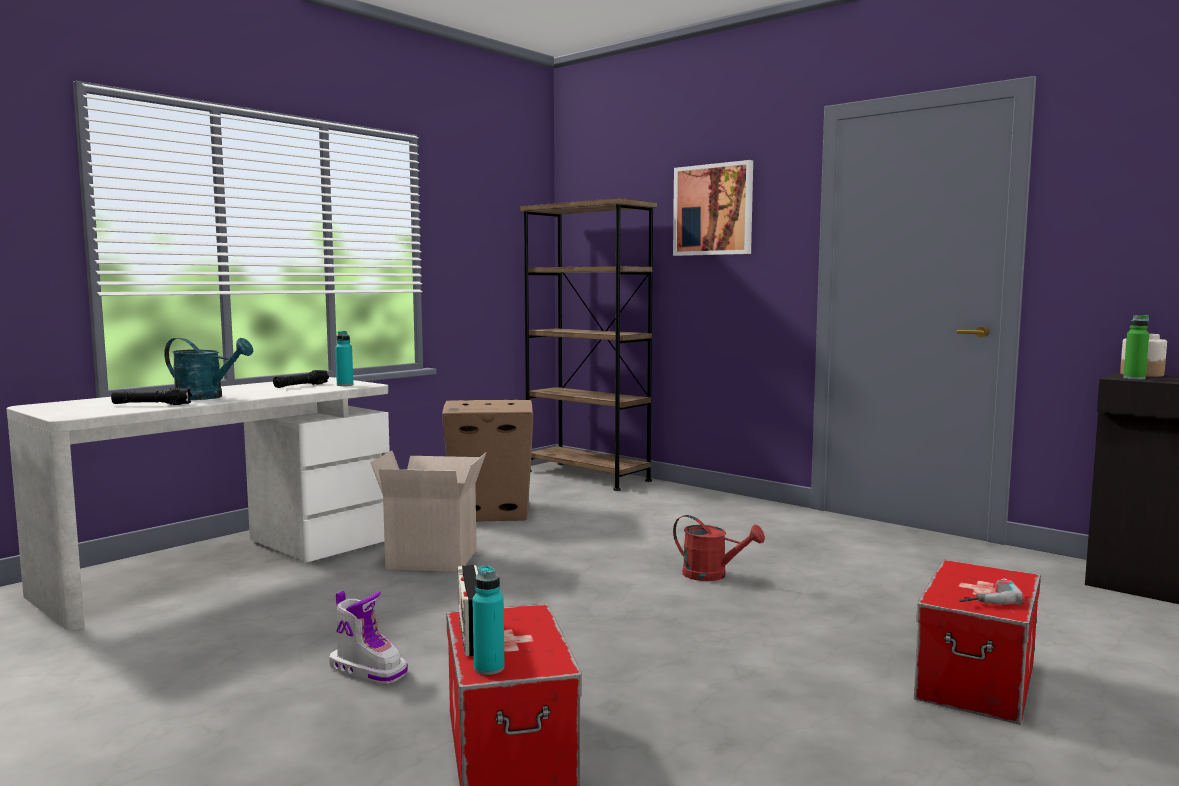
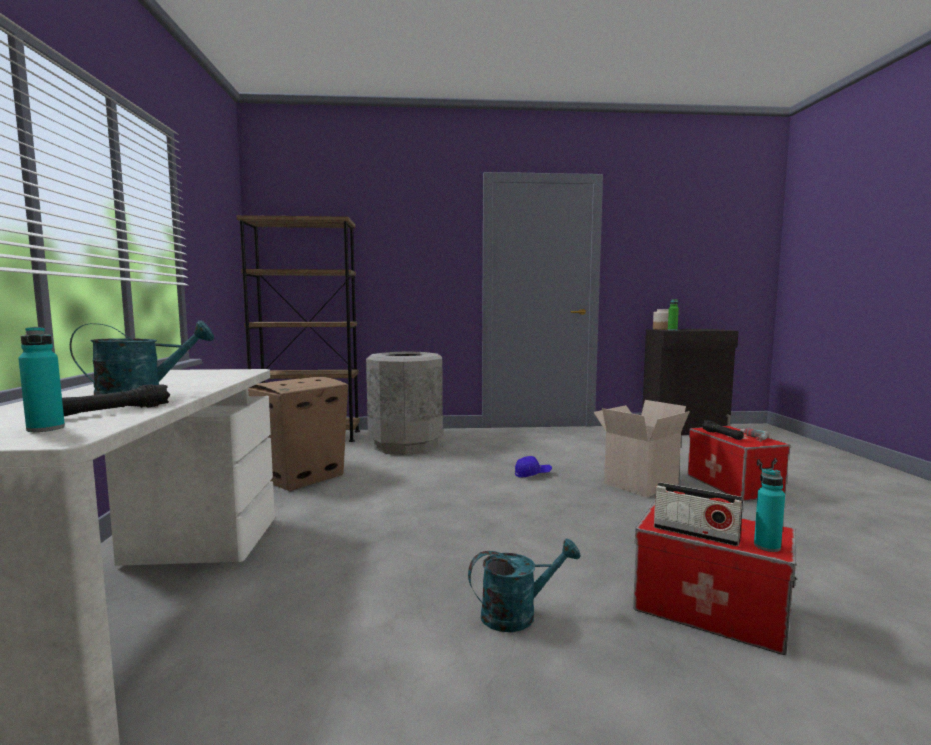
camera: 45 degrees left, 0 degrees up
(301, 386) = (188, 377): black flashlight -> black flashlight (722, 435)
(345, 385) = (231, 372): turquoise bottle -> turquoise bottle (46, 429)
(368, 670) = (518, 614): boot -> turquoise watering can
(434, 559) = (346, 520): cardboard box -> cardboard box (639, 483)
(658, 507) = (406, 445): none -> grey trash can
(712, 575) = (532, 474): red watering can -> blue cap
(713, 210) = (402, 233): picture -> none

